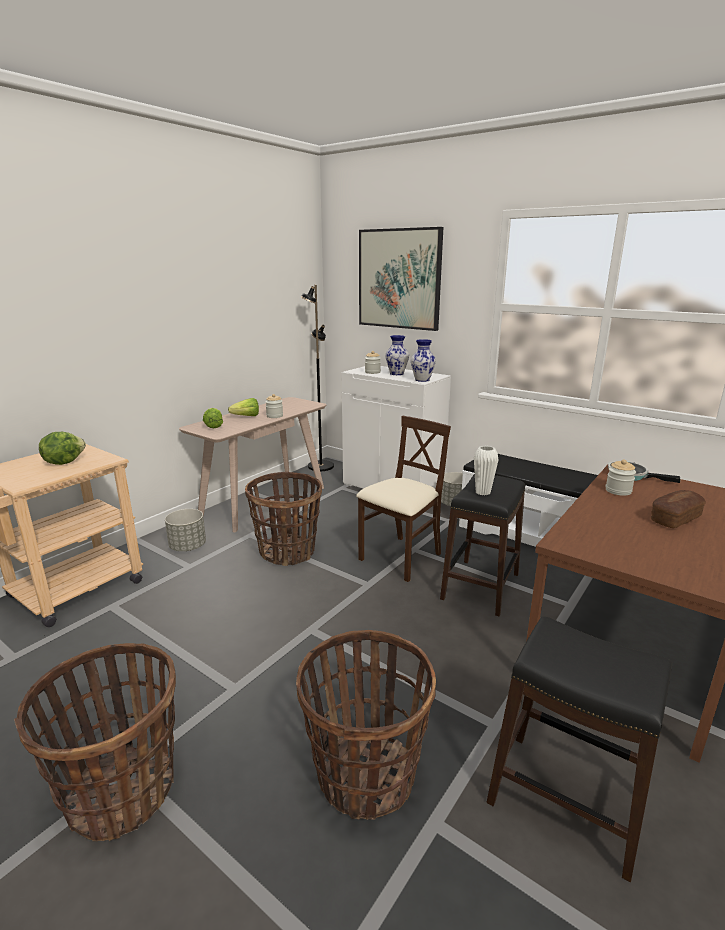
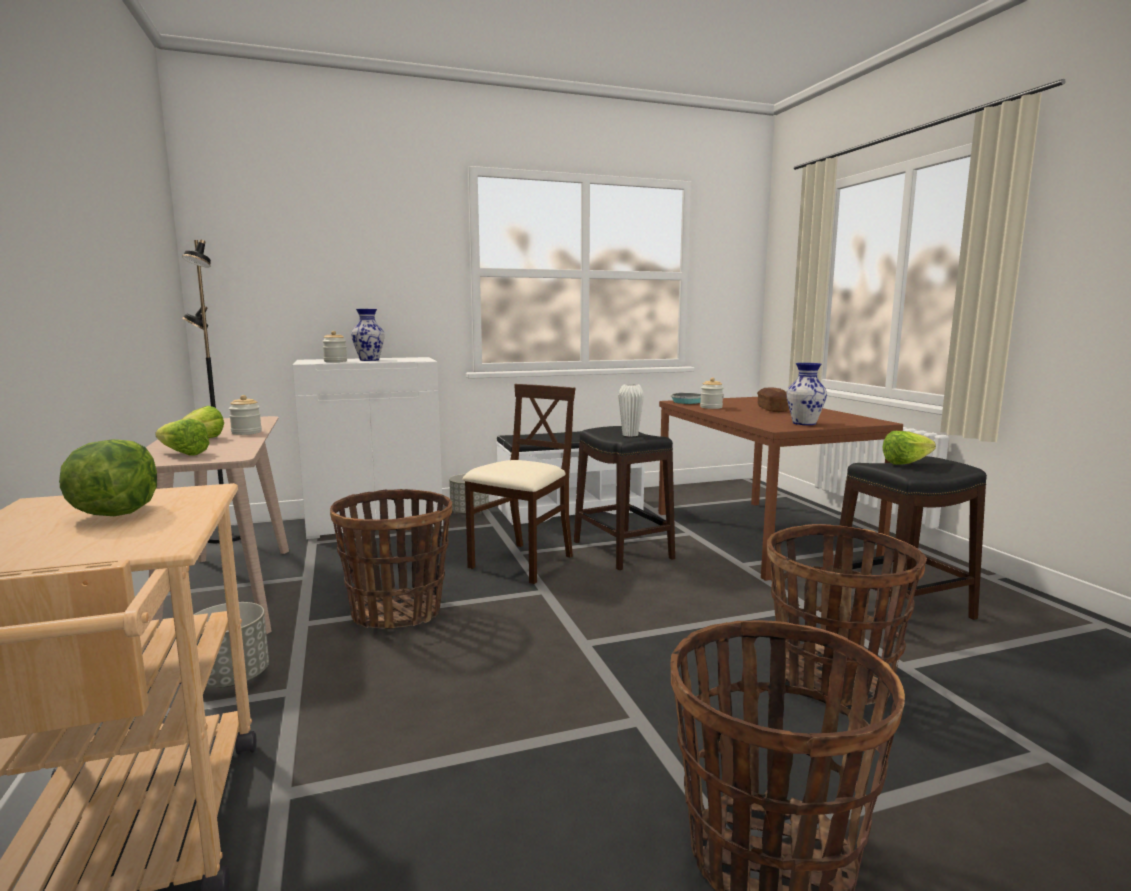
camera: 55 degrees left, 10 degrees down
(399, 279) = (331, 239): picture -> none
(401, 558) = (522, 563): beige chair -> beige chair turned 45 degrees clockwise
(422, 380) = (419, 360): vase -> vase (803, 423)
(596, 653) = (911, 463): none -> lettuce

